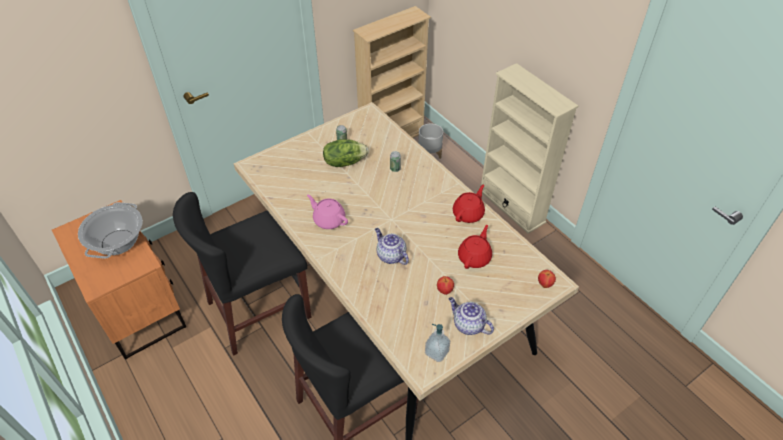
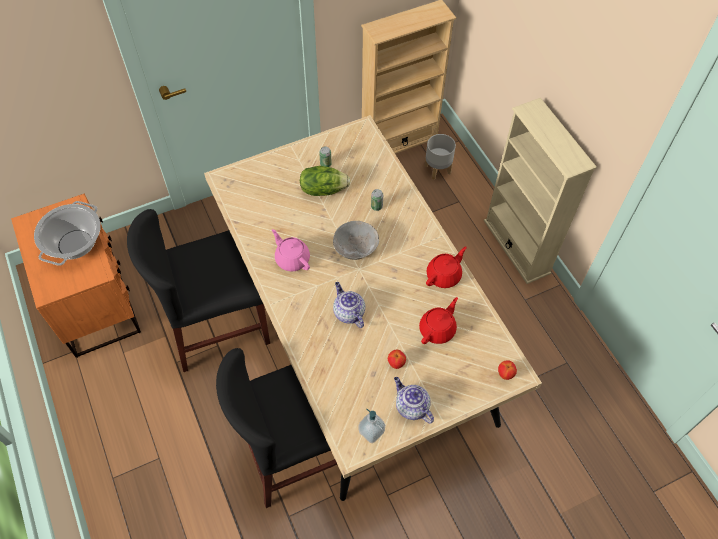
camera: 10 degrees right, 10 degrees up
(385, 204) = (356, 250): none -> grey bowl

